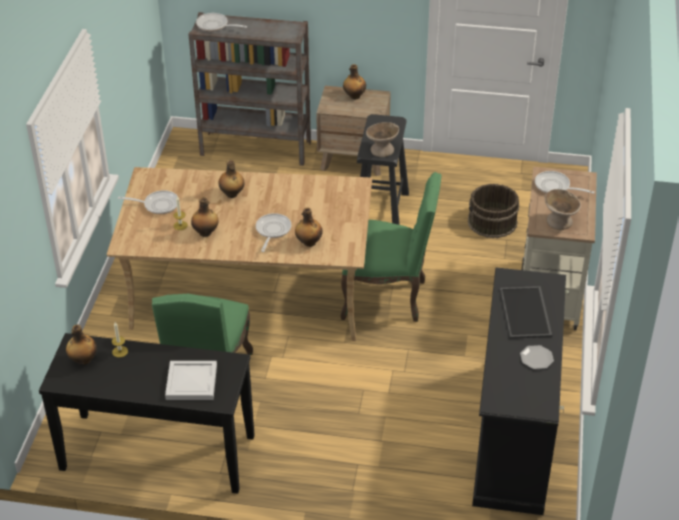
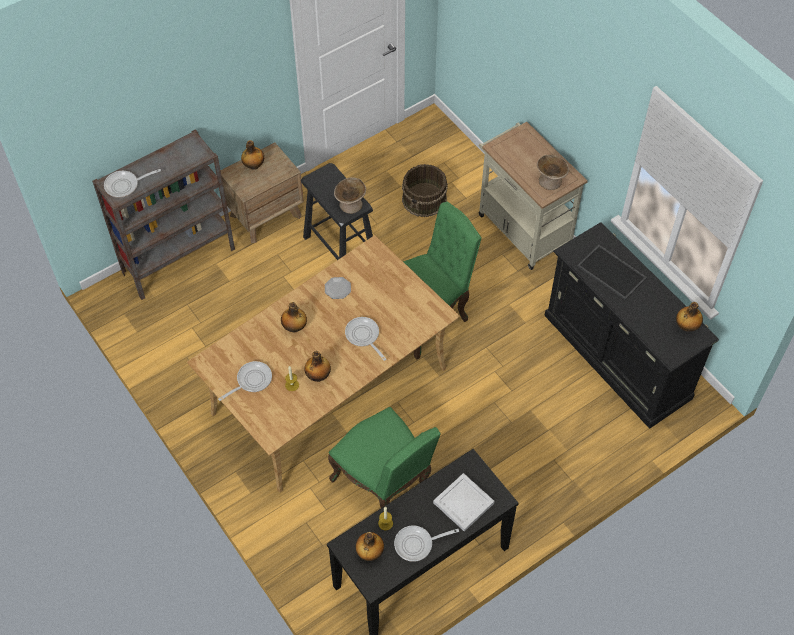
camera: 45 degrees left, 15 degrees up
(308, 242) = (400, 325): bottle -> bottle (686, 326)
(536, 358) = (656, 302): plate -> plate (337, 288)
(555, 187) = (515, 153): frying pan -> frying pan (417, 544)

